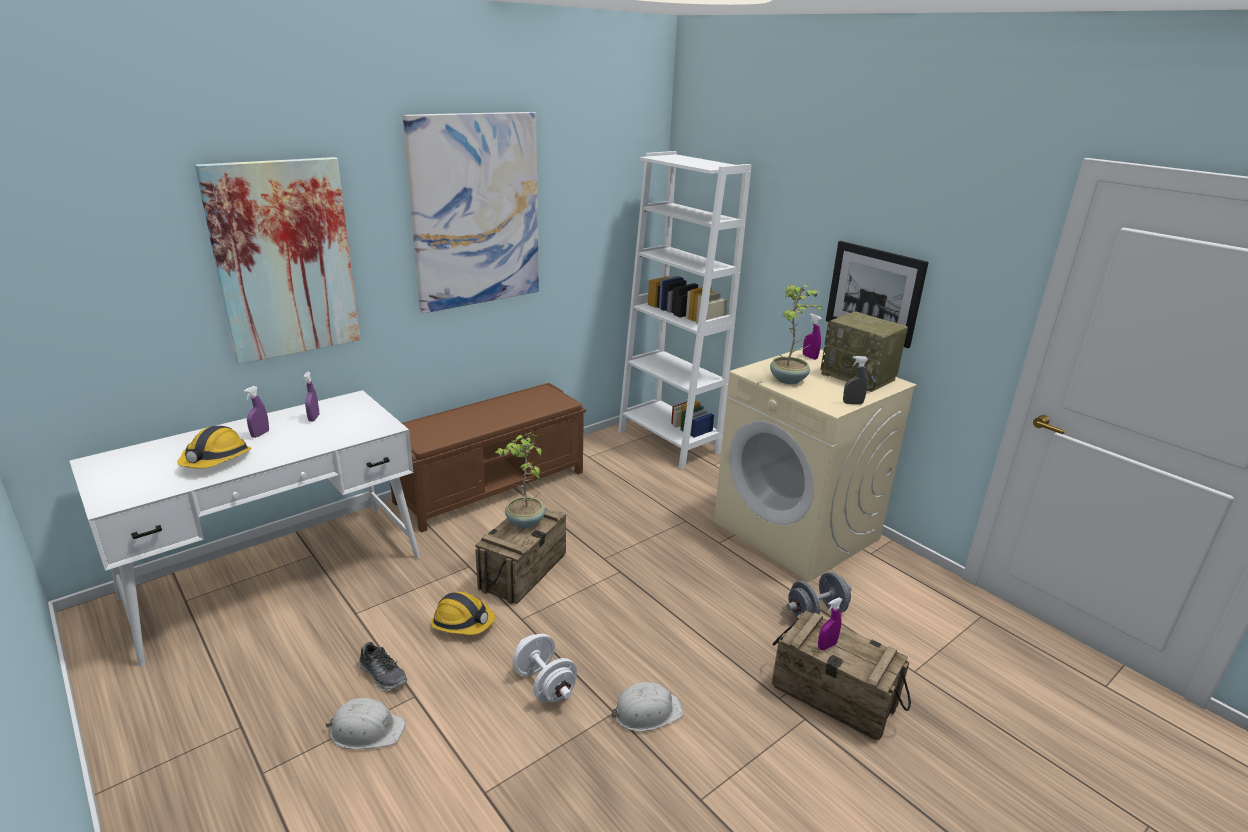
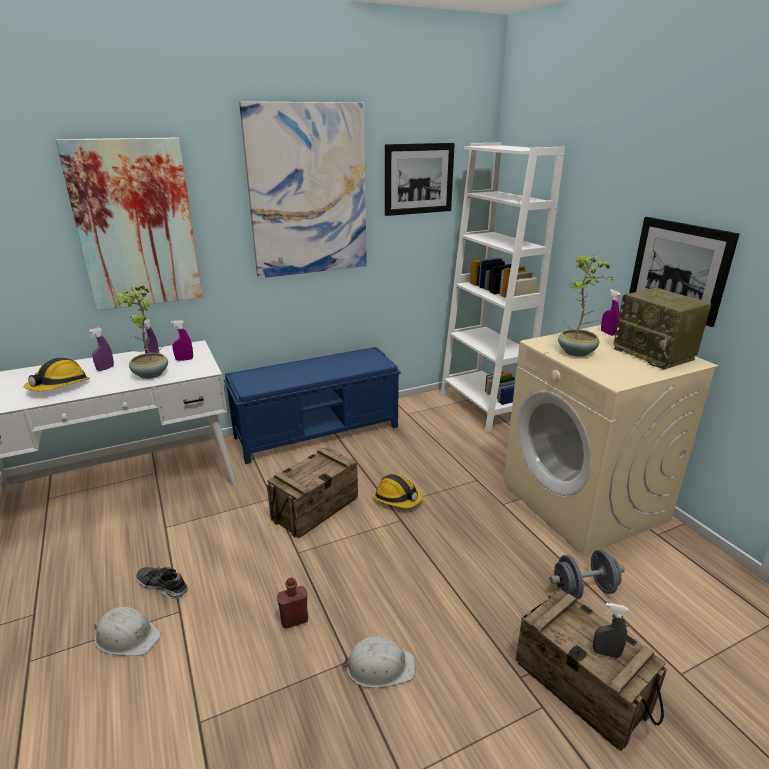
camera: 15 degrees right, 0 degrees up
(383, 674) = (163, 586): shoe -> shoe turned 150 degrees clockwise
(463, 622) = (247, 548): hard hat -> hard hat (397, 499)
(492, 486) = (318, 431): brown bench -> blue bench
(524, 522) = (317, 465): potted plant -> potted plant (149, 374)
(544, 684) = (294, 620): white dumbbell -> red bottle
(591, 192) = (419, 179): none -> picture
(827, 646) = (573, 633): purple spray bottle -> purple spray bottle (184, 359)
(852, 403) = (638, 379): grey spray bottle -> grey spray bottle (606, 653)

